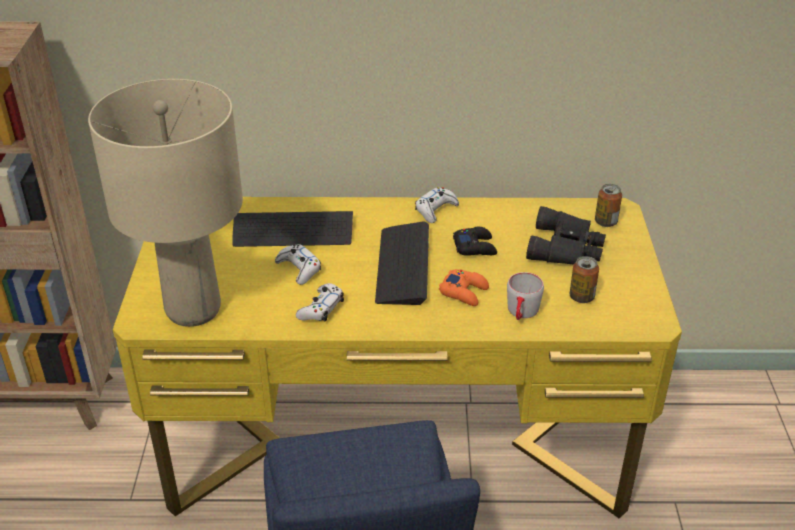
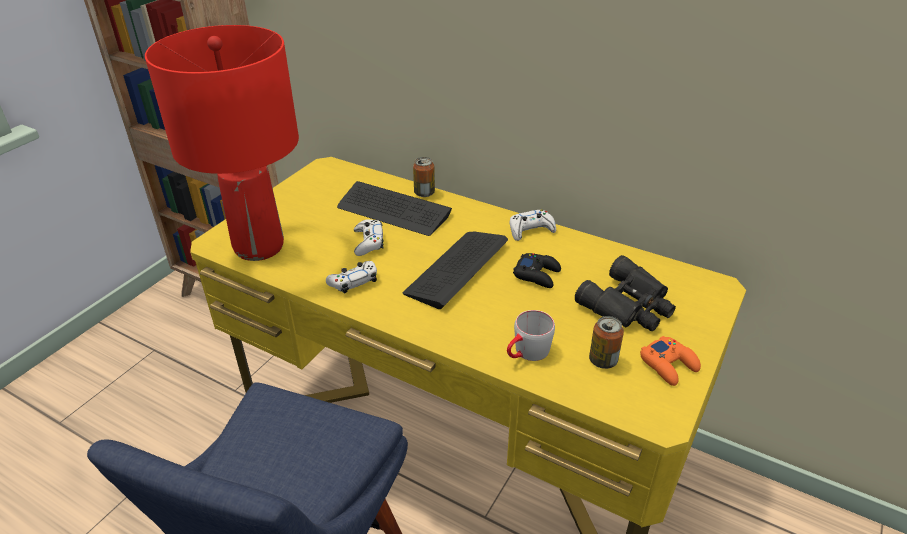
camera: 30 degrees right, 0 degrees up
(192, 309) = (259, 246): beige table lamp -> red table lamp
(464, 292) = (490, 312): orange game controller -> orange game controller (669, 365)
(606, 222) = (693, 294): can -> can (424, 193)

